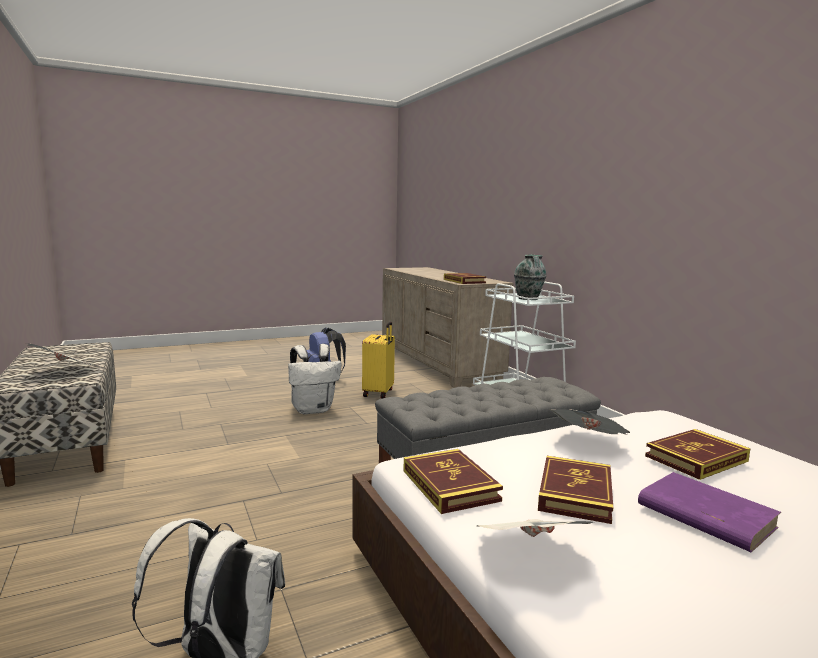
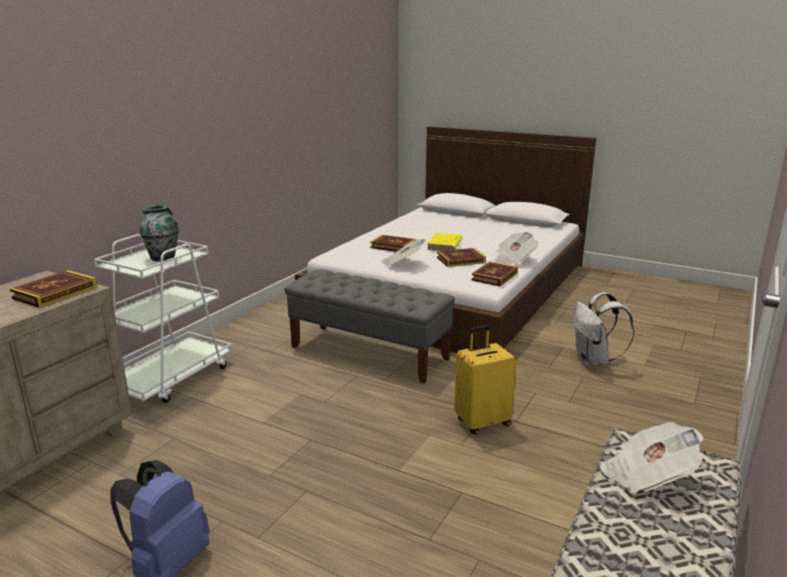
camera: 125 degrees left, 10 degrees up
(313, 410) = (307, 496): white backpack -> none
(379, 393) = (191, 478): yellow suitcase -> yellow suitcase (482, 422)
(704, 516) = (444, 245): purple book -> yellow book

